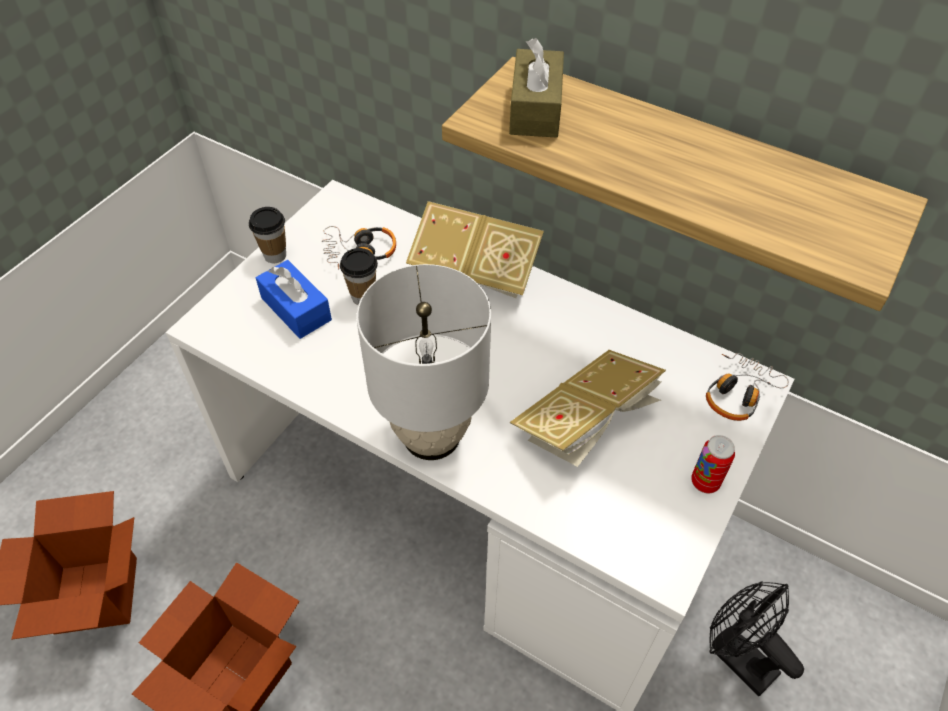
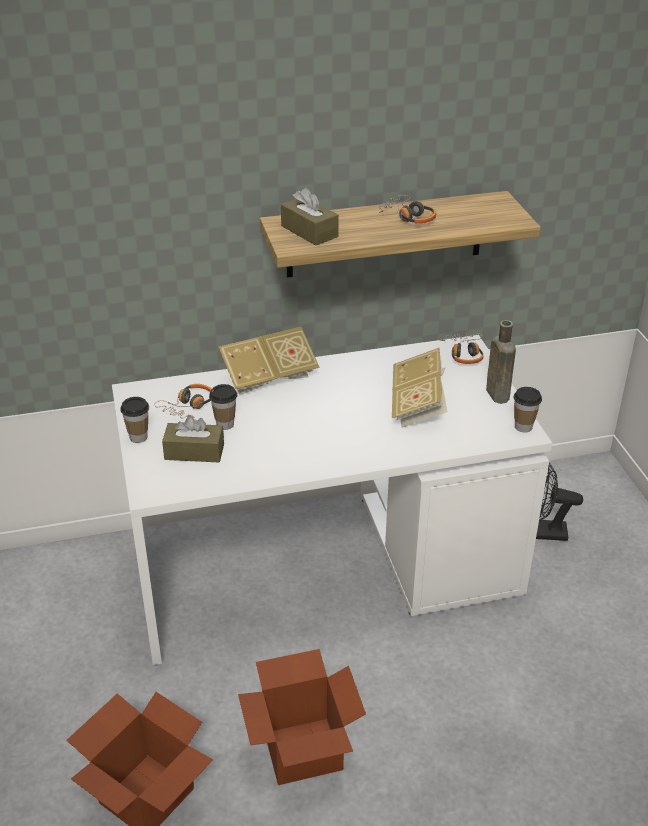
camera: 45 degrees left, 15 degrees down
(296, 309) = (194, 452): blue tissue box -> brown tissue box
(432, 435) = (354, 454): white table lamp -> none
(675, 560) = (523, 427): none -> cup
(699, 159) = (408, 217): none -> headphones
(705, 482) = (496, 393): can -> brown bottle

